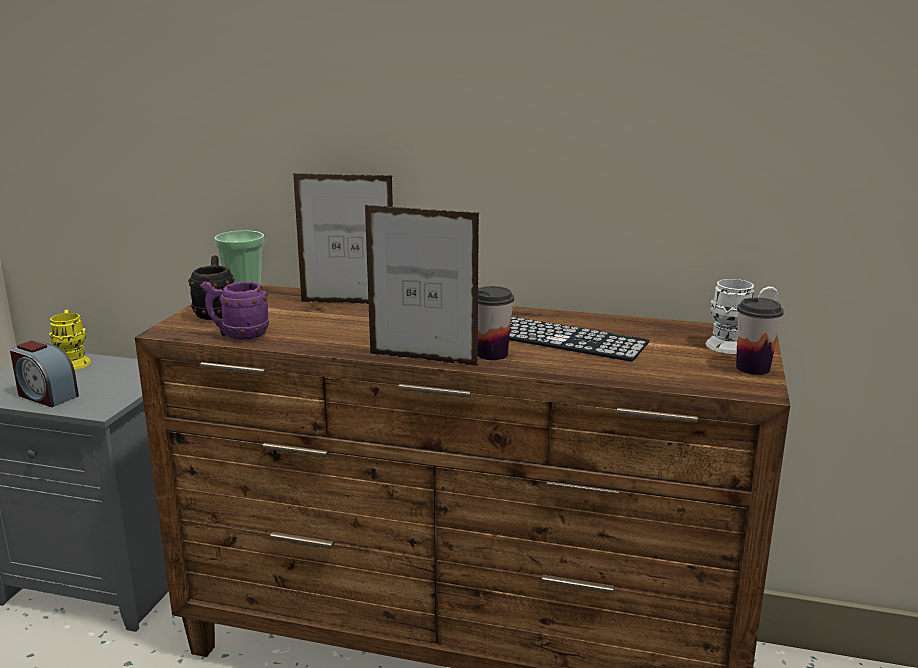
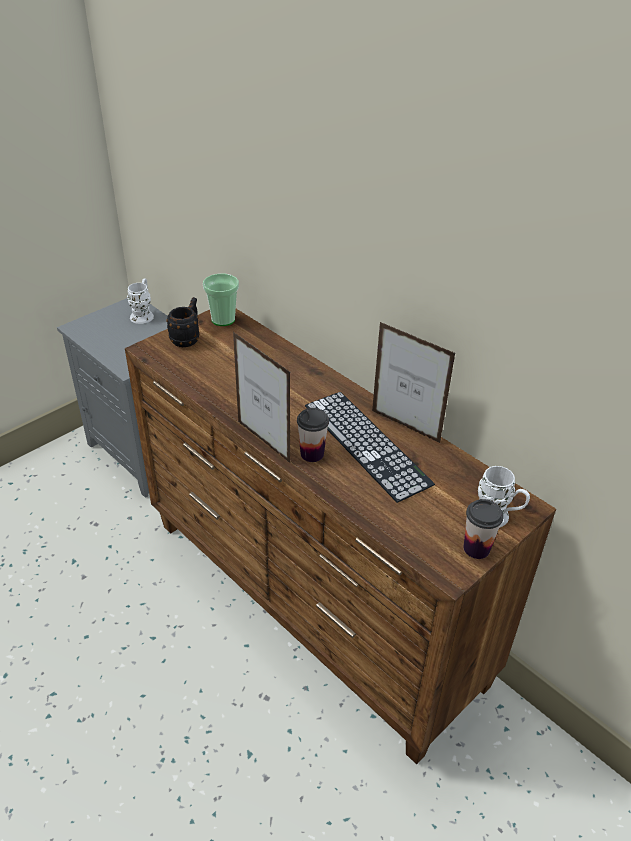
camera: 30 degrees right, 20 degrees up
(46, 395) = (109, 344): alarm clock -> none
(73, 361) = (143, 314): yellow mug -> white mug
(238, 335) = (180, 369): purple mug -> none
(348, 303) = (276, 356): picture frame -> picture frame (405, 426)

